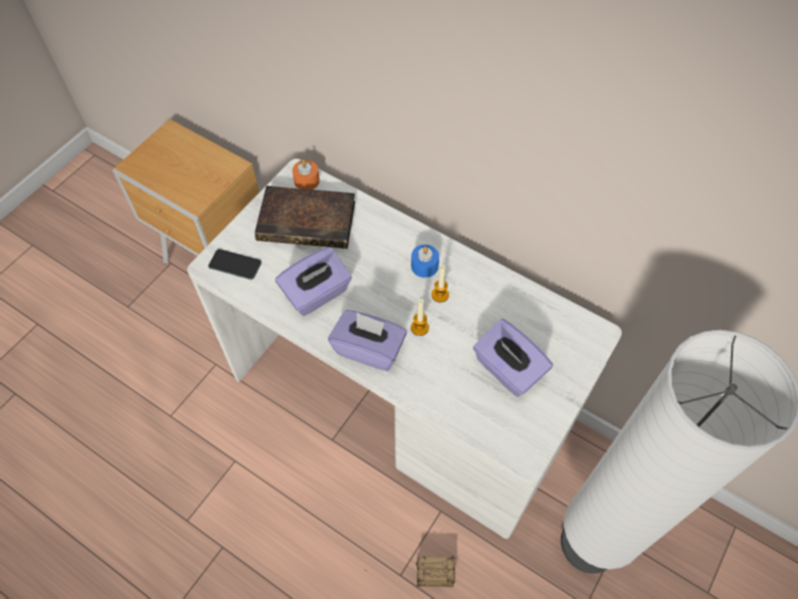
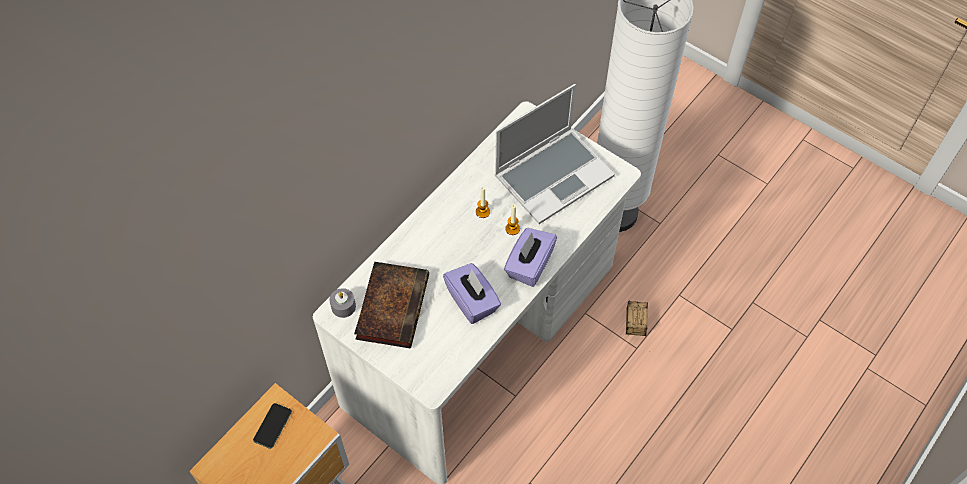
camera: 85 degrees left, 0 degrees up
(235, 265) = (433, 367): phone -> phone (272, 426)
(306, 181) = (343, 306): orange candle -> grey candle
(424, 266) = (453, 220): blue candle -> none
(507, 369) = (553, 175): purple tissue box -> laptop

